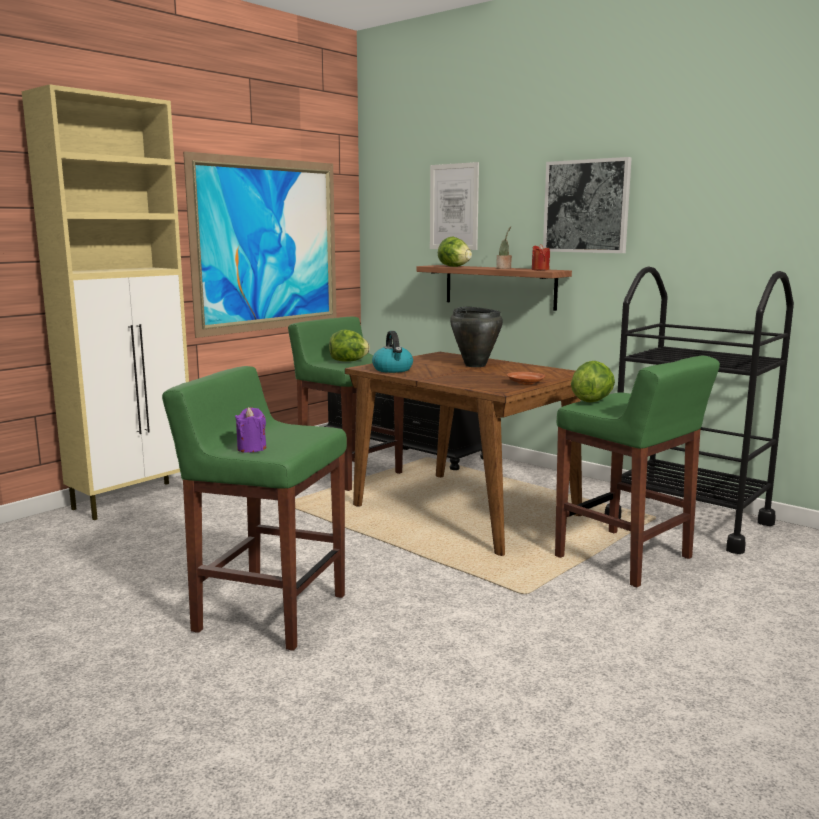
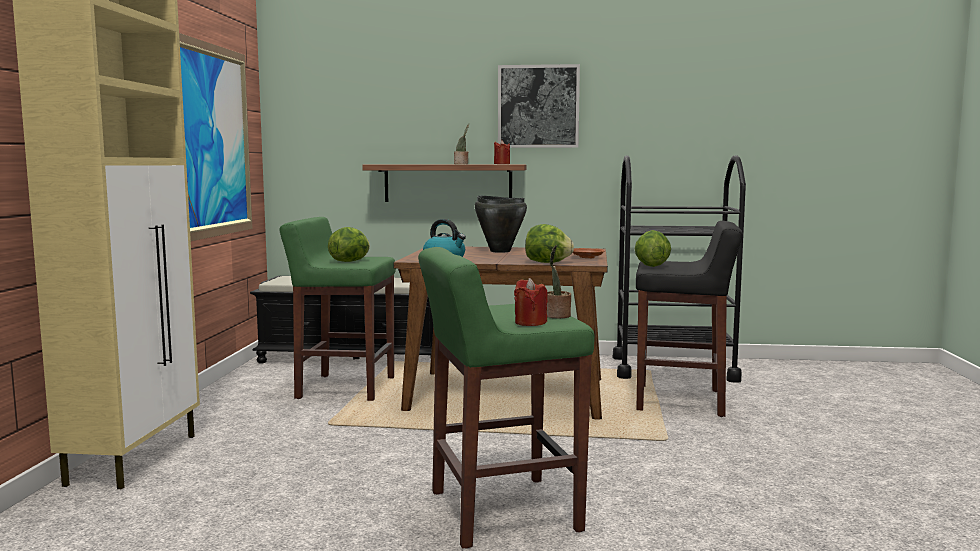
camera: 35 degrees left, 5 degrees down
(251, 448) = (530, 323): purple candle -> red candle
(293, 446) = (557, 316): none -> potted plant
(454, 207) = (390, 106): picture -> none
(454, 266) = (405, 164): lettuce -> lettuce (547, 262)
(625, 558) = (681, 401): green stool -> black stool

